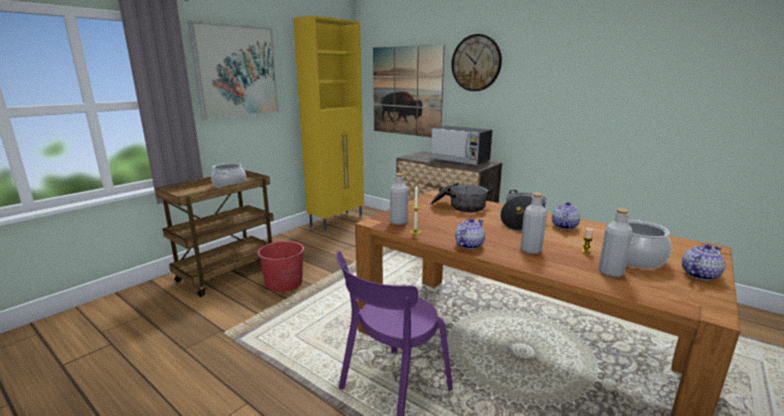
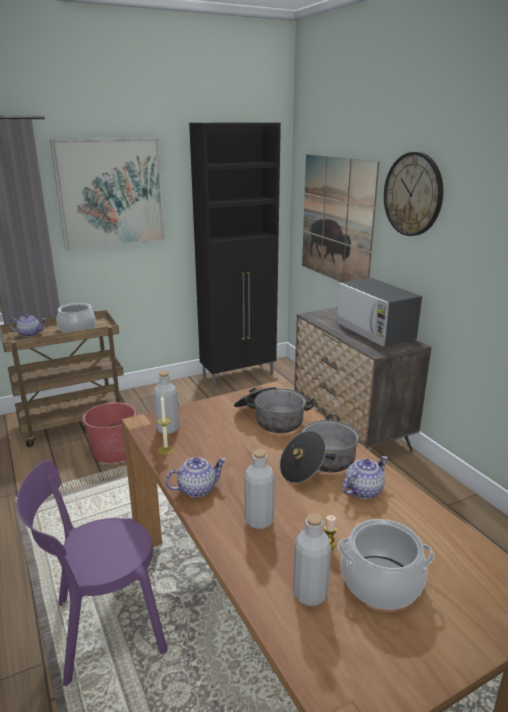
camera: 25 degrees right, 5 degrees up
(337, 220) = (239, 375): yellow cabinet -> black cabinet
(699, 274) = (437, 646): teapot -> teapot (30, 334)

